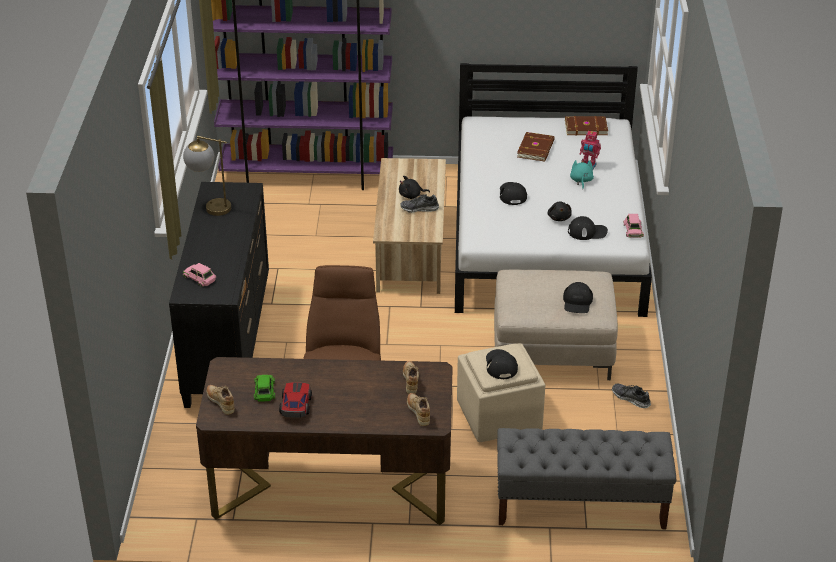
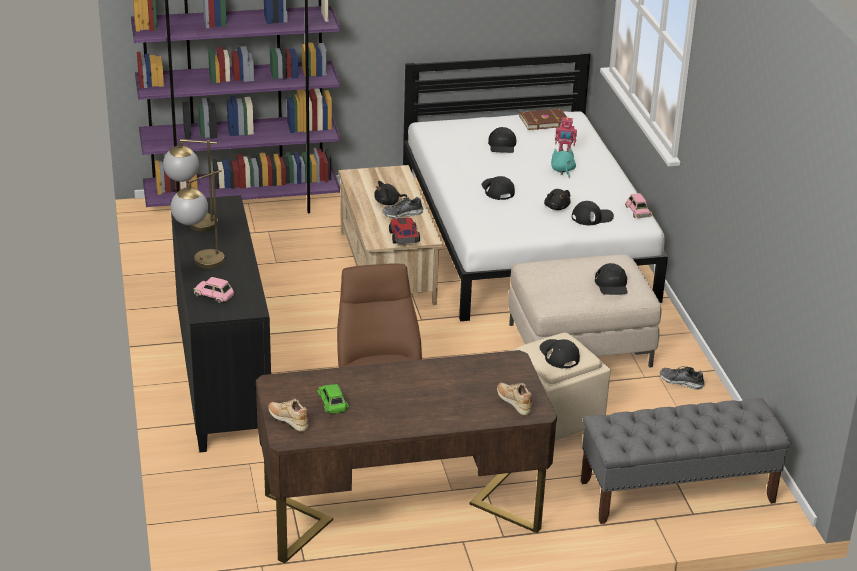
camera: 15 degrees left, 5 degrees down
(200, 248) = (200, 265): none -> table lamp
(295, 405) = (374, 413): toy car -> toy car (404, 237)
(411, 381) = (490, 373): beige shoe -> none
(536, 149) = (502, 145): brown book -> black cap

